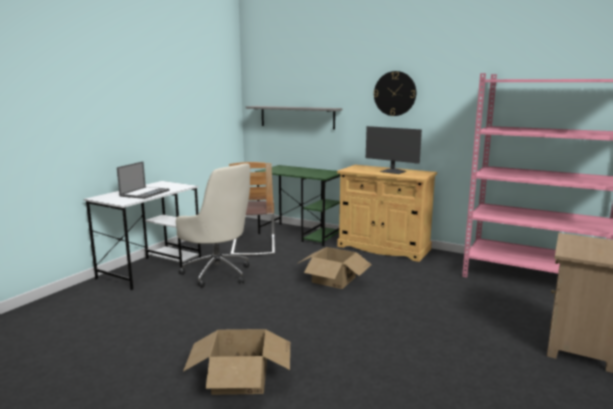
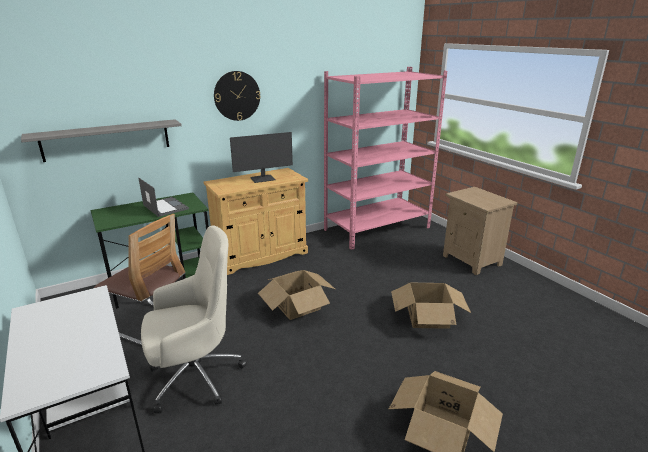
camera: 60 degrees left, 10 degrees up
(145, 193) = (76, 338): laptop -> laptop (165, 207)
(401, 340) = (428, 317): none -> cardboard box

